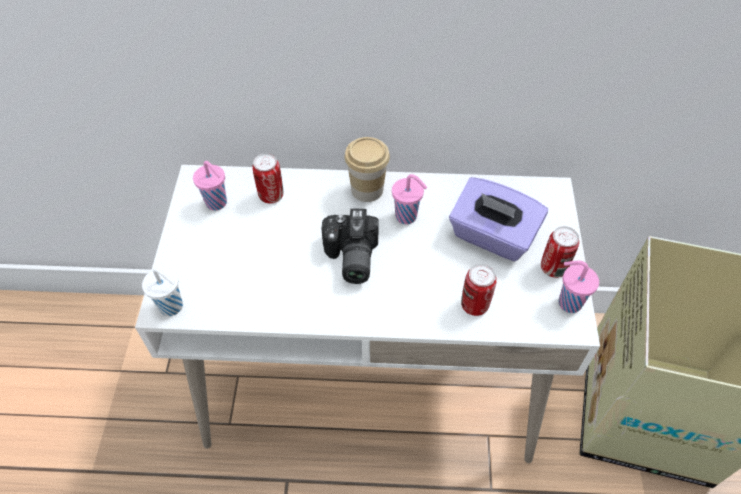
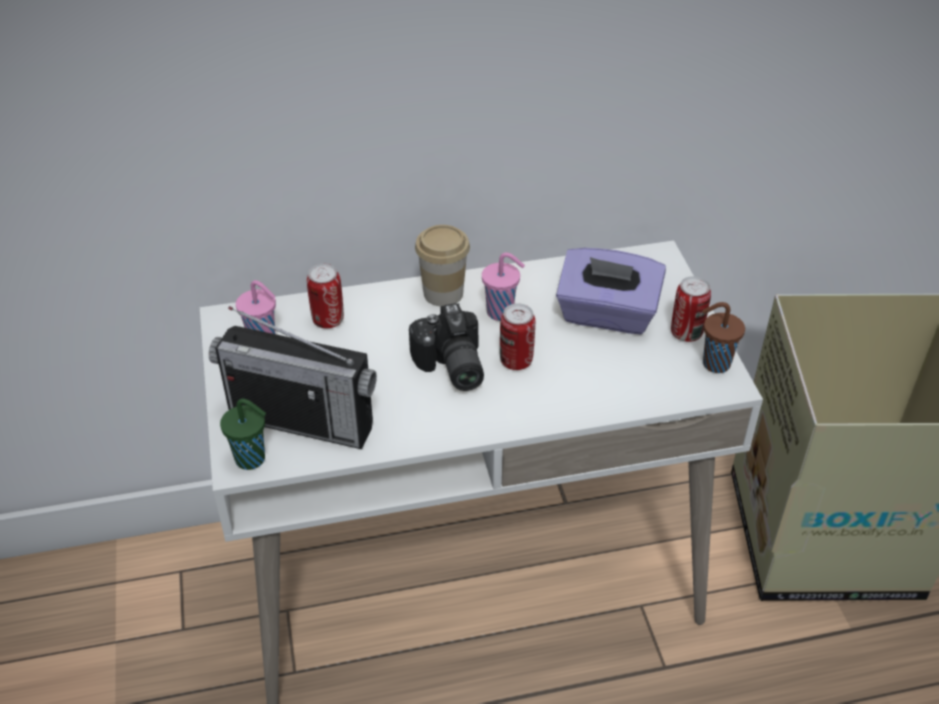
camera: 15 degrees left, 10 degrees down
(172, 307) = (252, 459): white cup -> green cup
(221, 281) = (302, 421): none -> radio
(474, 305) = (612, 386): can -> can (516, 361)
(568, 302) = (714, 364): pink cup -> brown cup

